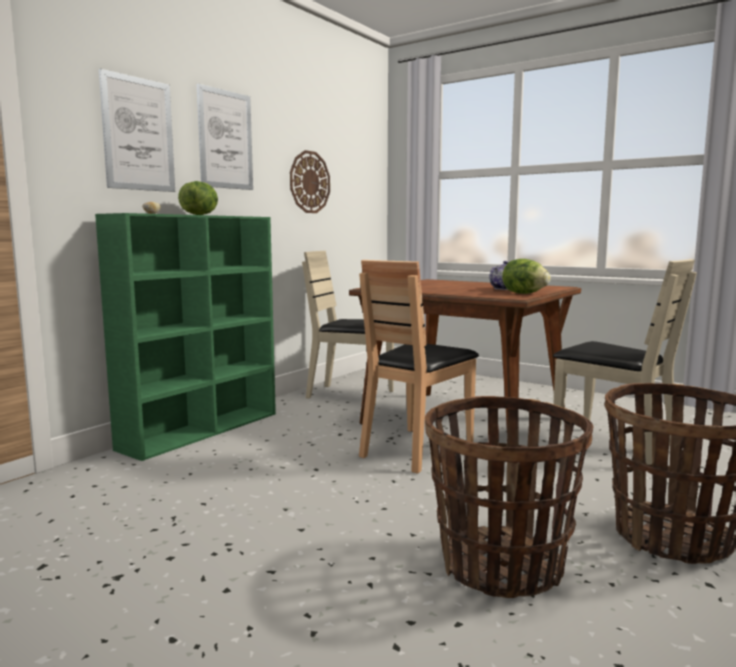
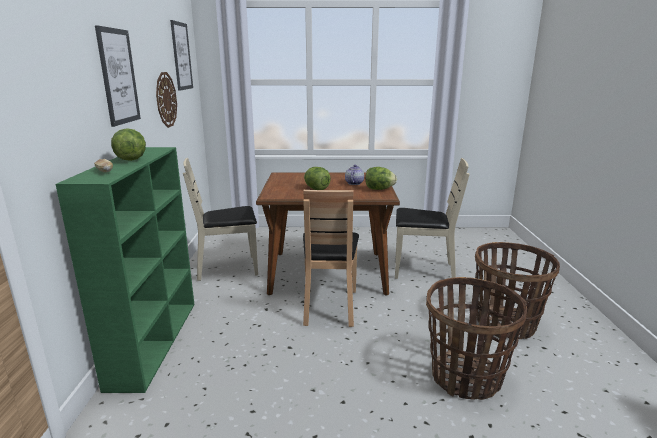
camera: 35 degrees left, 10 degrees up
(138, 134) = (66, 89): picture -> picture (181, 56)
(440, 288) = (316, 189): none -> lettuce

